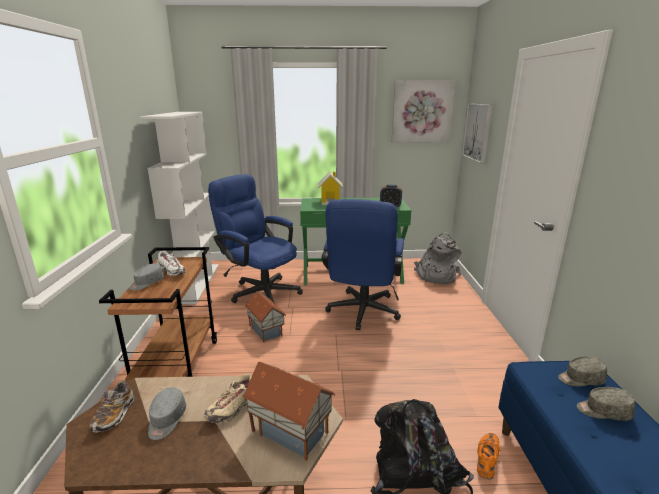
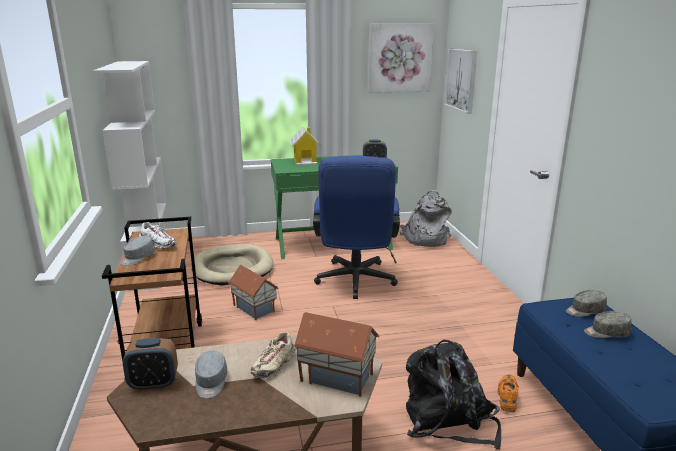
camera: 10 degrees left, 0 degrees up
(114, 415) = (153, 384): shoe -> alarm clock
(260, 290) = (232, 268): blue office chair -> beige dog bed

